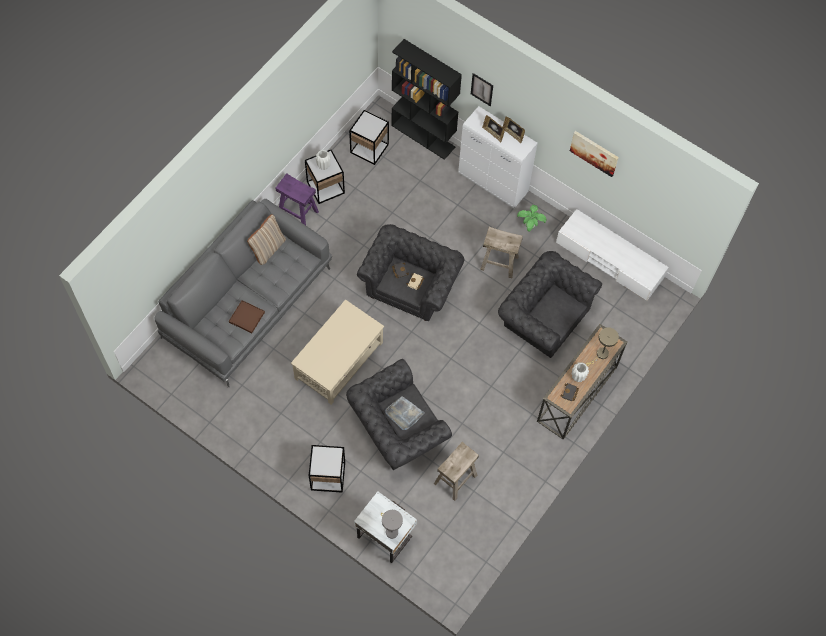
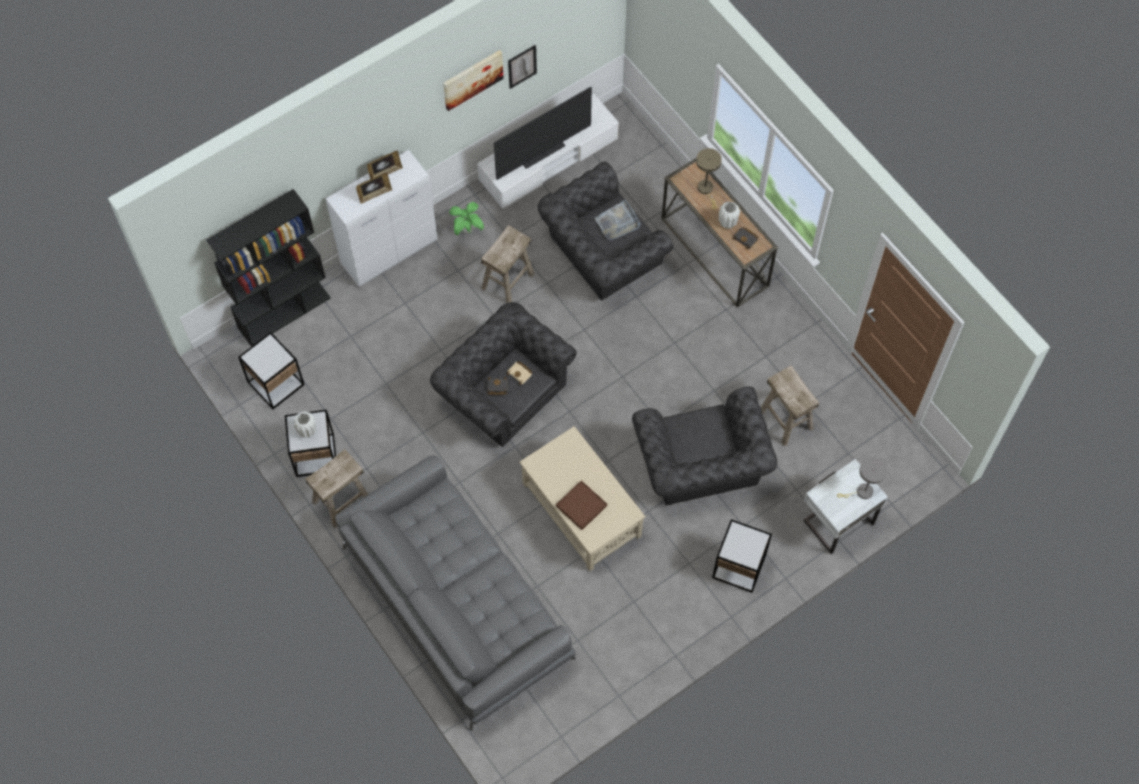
camera: 70 degrees left, 0 degrees up
(247, 317) = (504, 591): brown tray -> brown tray (581, 506)
(268, 248) = (408, 537): beige pillow -> none
(298, 213) = (342, 501): purple stool -> beige stool
(404, 414) = (700, 440): grey tray -> grey tray (617, 222)
(482, 89) = (320, 176): picture -> picture (522, 66)
(601, 248) = (543, 154): none -> television

